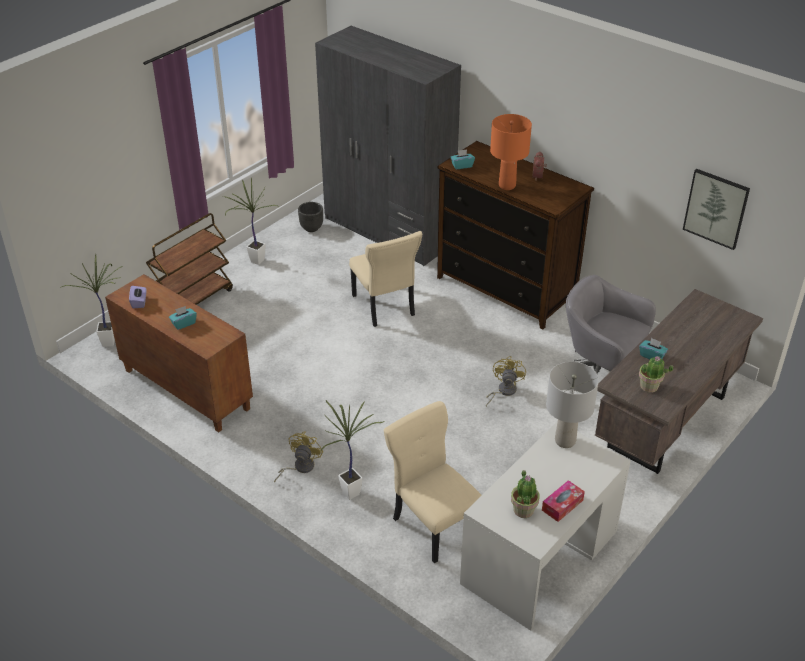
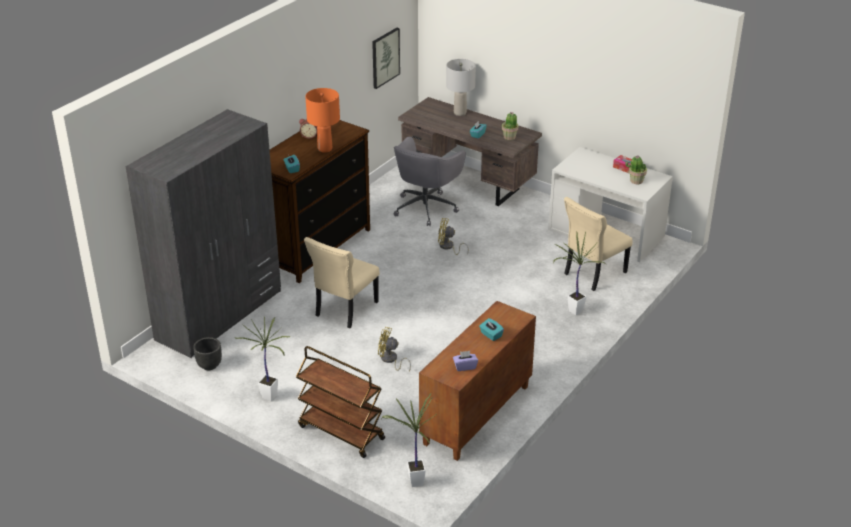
camera: 95 degrees left, 5 degrees down
(300, 467) = (556, 338): yellow fan -> yellow fan (390, 360)
(384, 307) = (345, 310): beige chair -> beige chair turned 150 degrees clockwise
(565, 441) = (570, 167): grey table lamp -> grey table lamp (460, 113)

